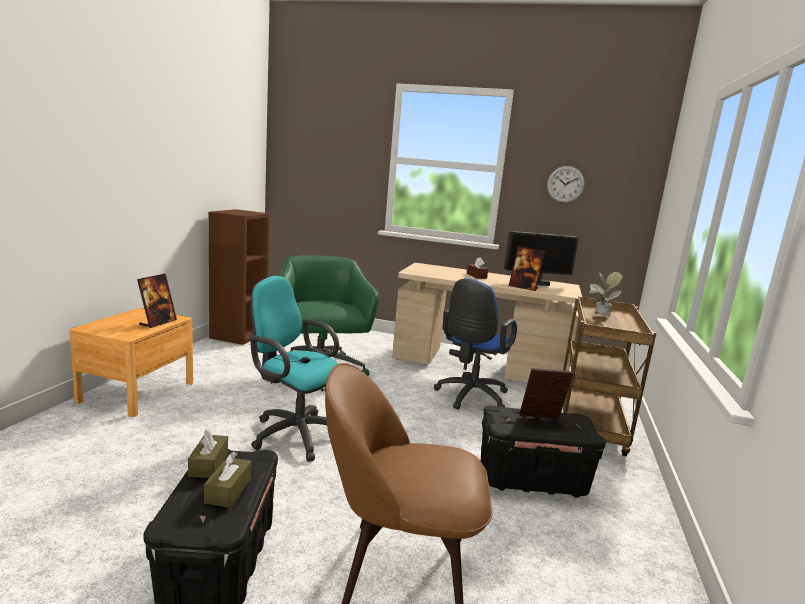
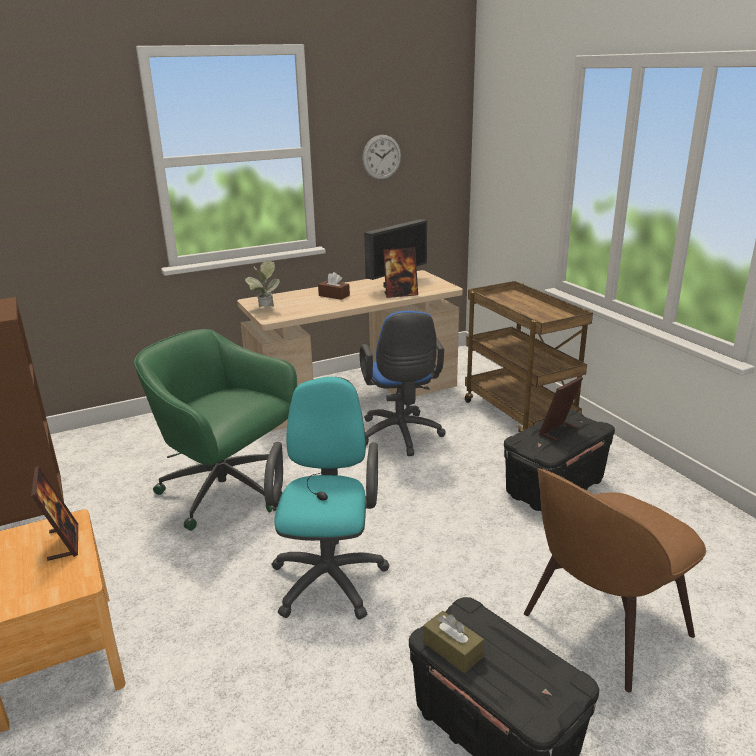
camera: 40 degrees left, 10 degrees up
(228, 490) = (514, 656): brown tissue box -> none
(294, 433) = (330, 575): turquoise office chair -> turquoise office chair turned 105 degrees clockwise
(599, 316) = (511, 306): potted plant -> potted plant (264, 309)

